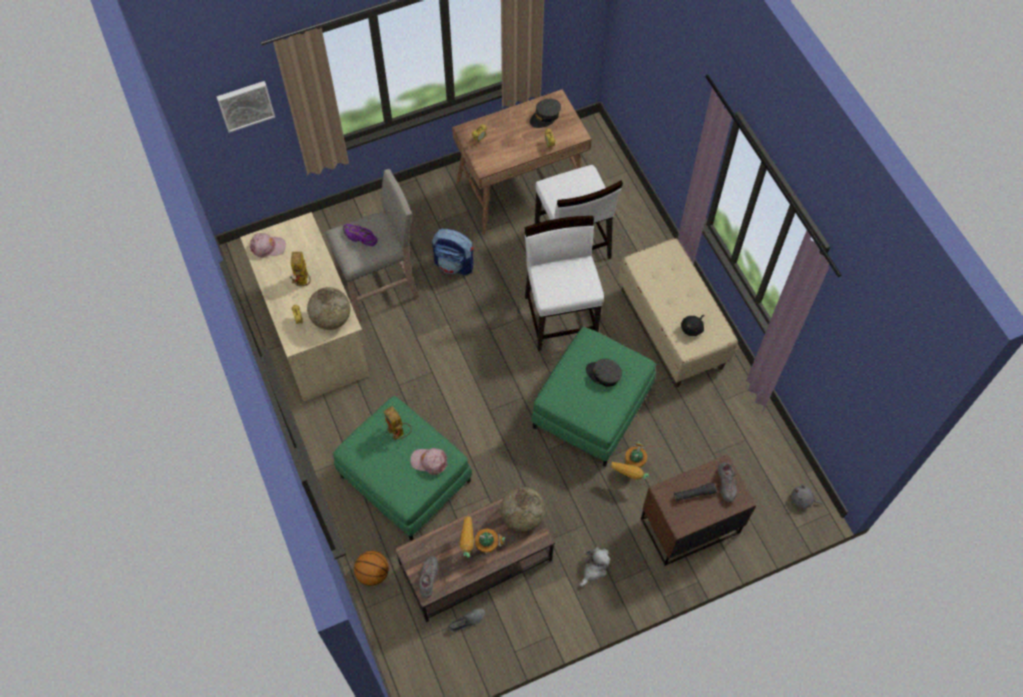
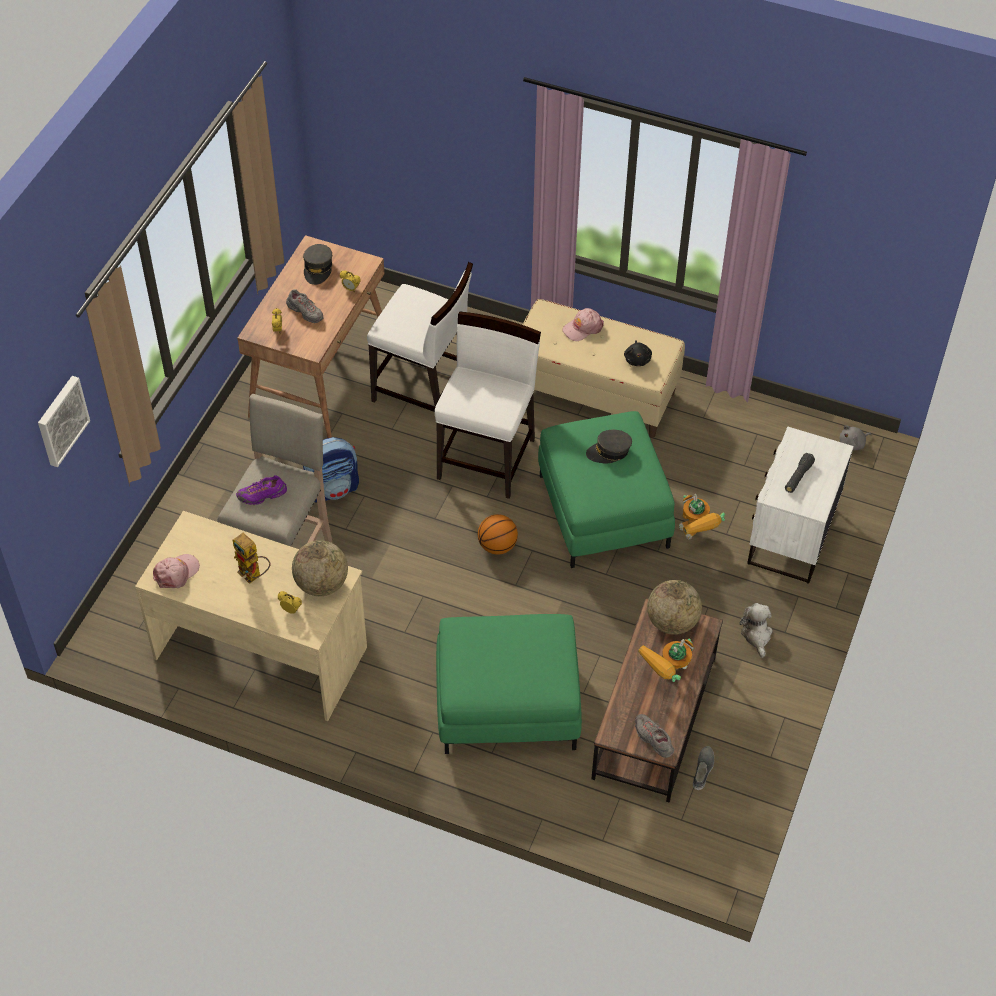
camera: 45 degrees left, 10 degrees down
(373, 573) = (574, 806): basketball -> basketball (497, 546)
(399, 433) = (488, 642): toy robot -> none
(429, 461) = (544, 641): pink cap -> pink cap (583, 328)
(561, 317) = (487, 458): white chair -> white chair turned 75 degrees clockwise
(689, 525) = (790, 536): brown nightstand -> white nightstand
(726, 484) = (813, 449): grey shoe -> grey shoe (305, 312)

